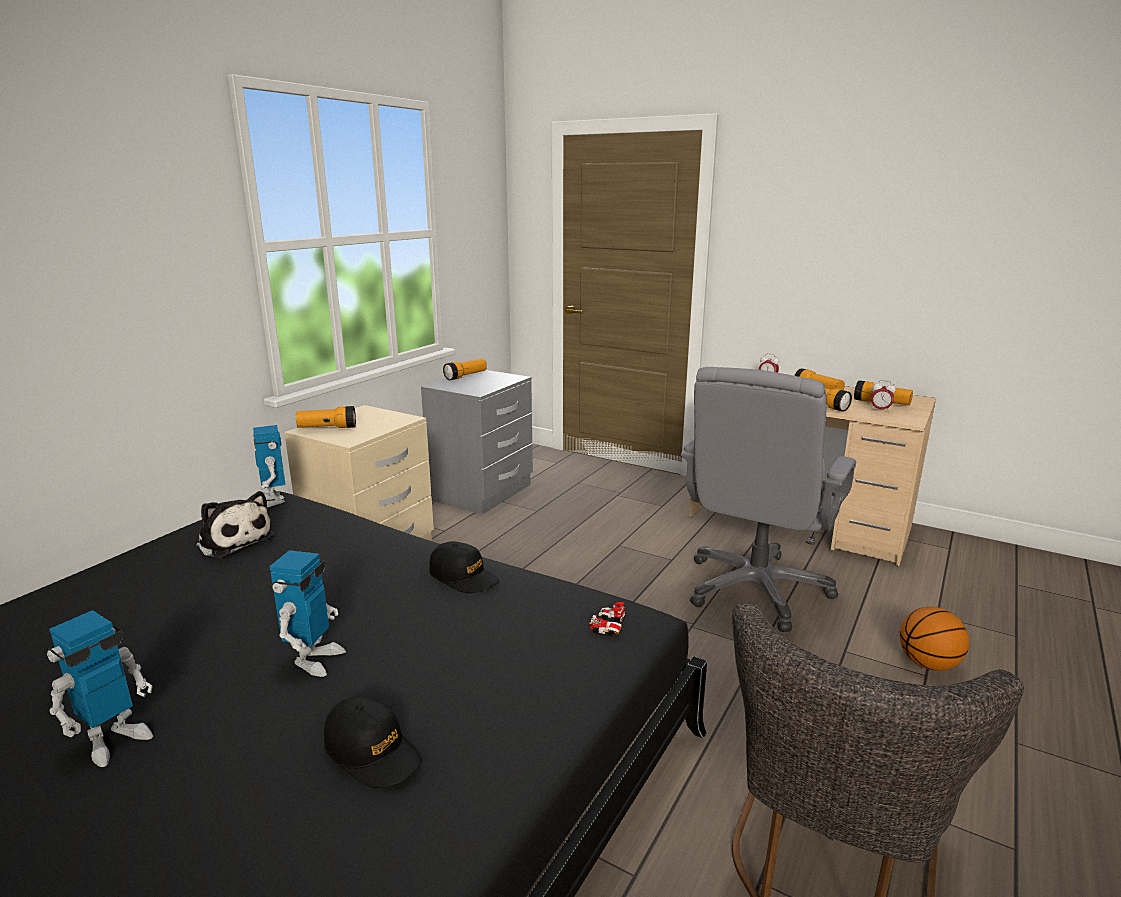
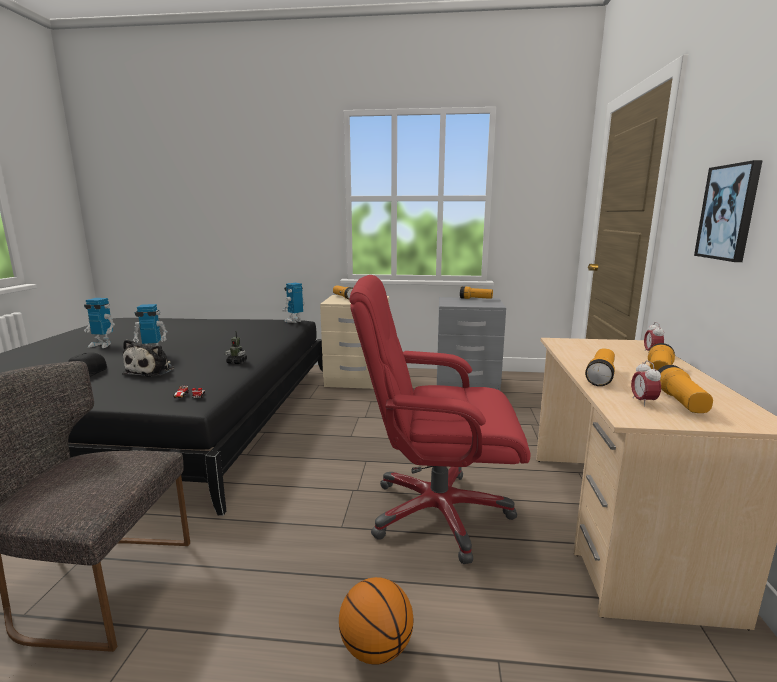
camera: 65 degrees right, 5 degrees down
(233, 540) = (251, 325): plush toy -> plush toy (152, 371)
(463, 577) = (237, 362): black cap -> toy robot
(756, 589) = (436, 513): grey office chair -> red office chair
(815, 261) = (728, 212): none -> picture

